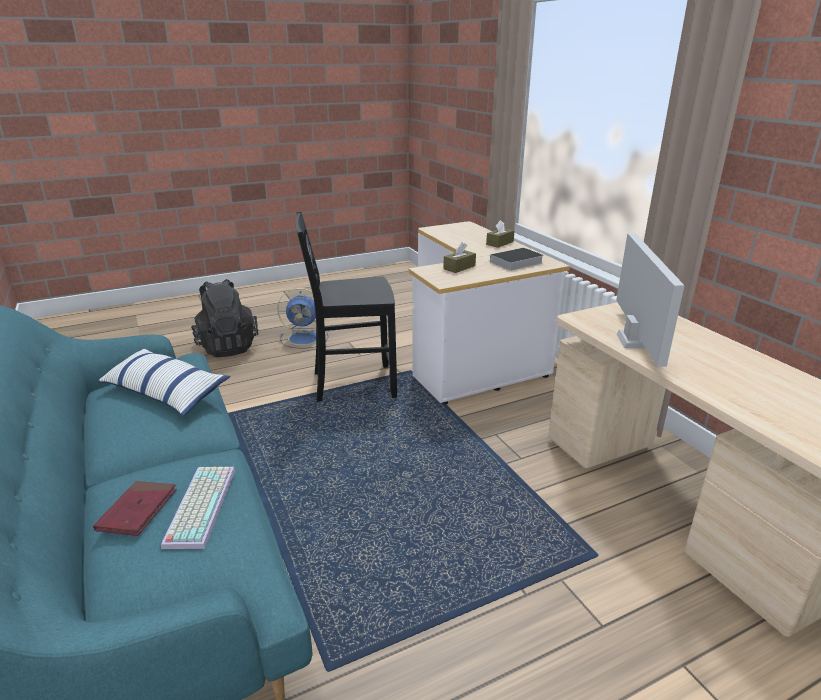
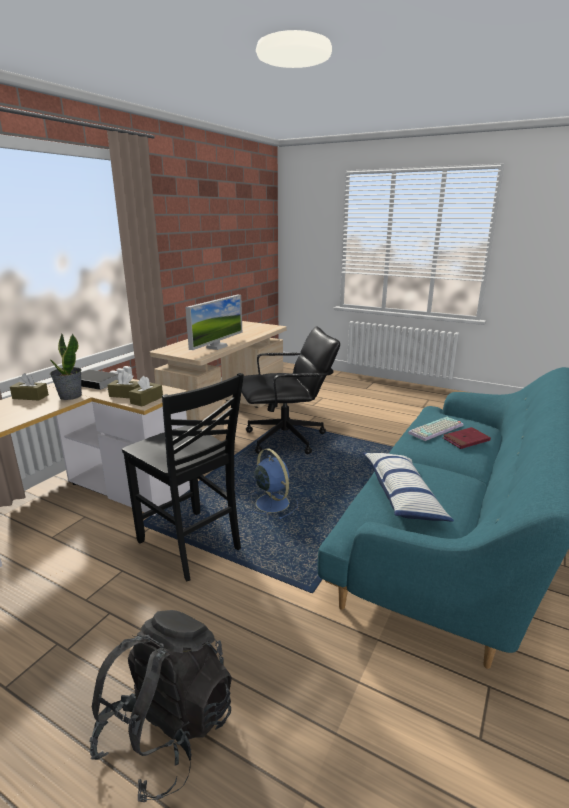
camera: 125 degrees left, 5 degrees down
(305, 338) = (91, 649): blue fan -> blue fan (271, 502)
(432, 271) = (147, 400): none -> brown tissue box
(484, 252) = (70, 396): none -> potted plant
(515, 527) = (286, 438): none -> black office chair
(634, 341) = (216, 347): monitor -> monitor turned 150 degrees clockwise

